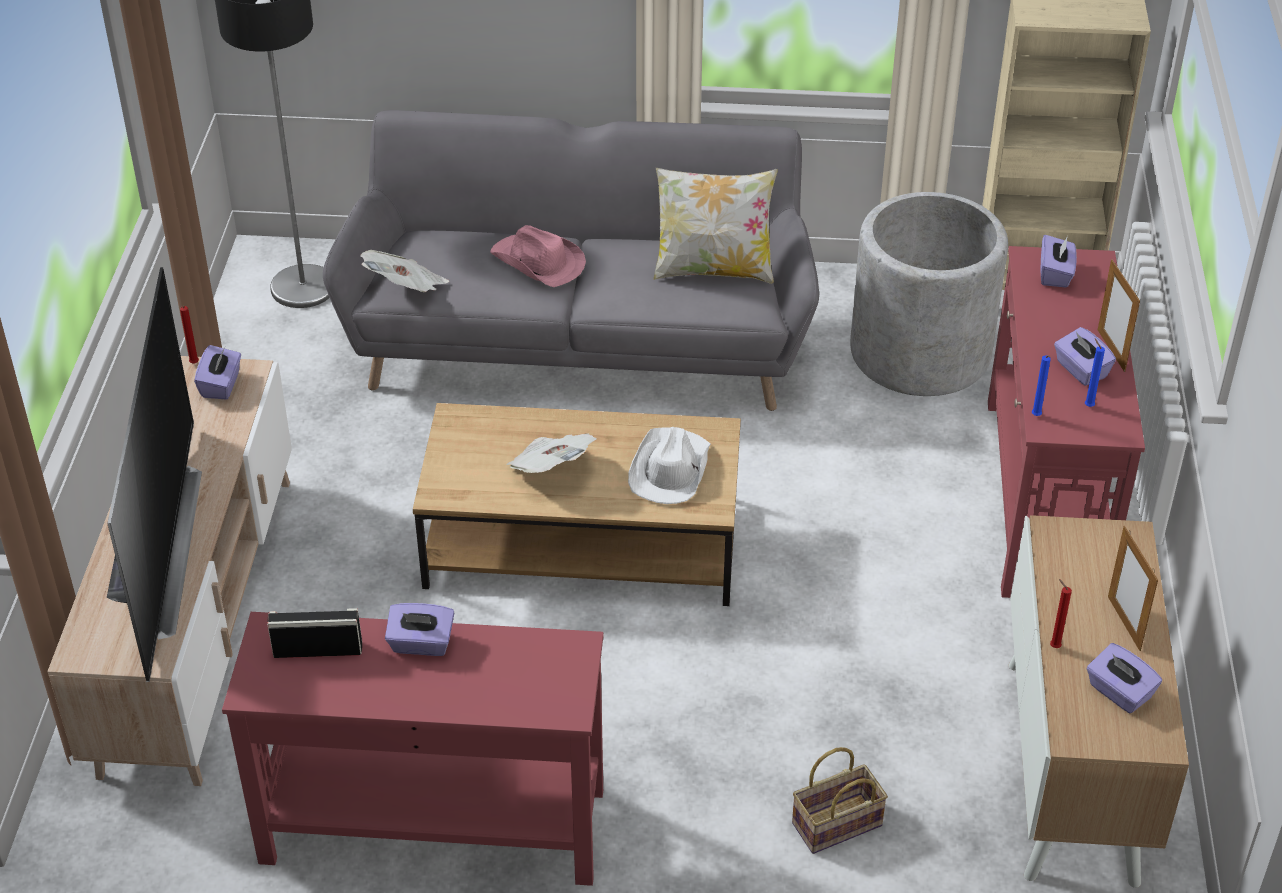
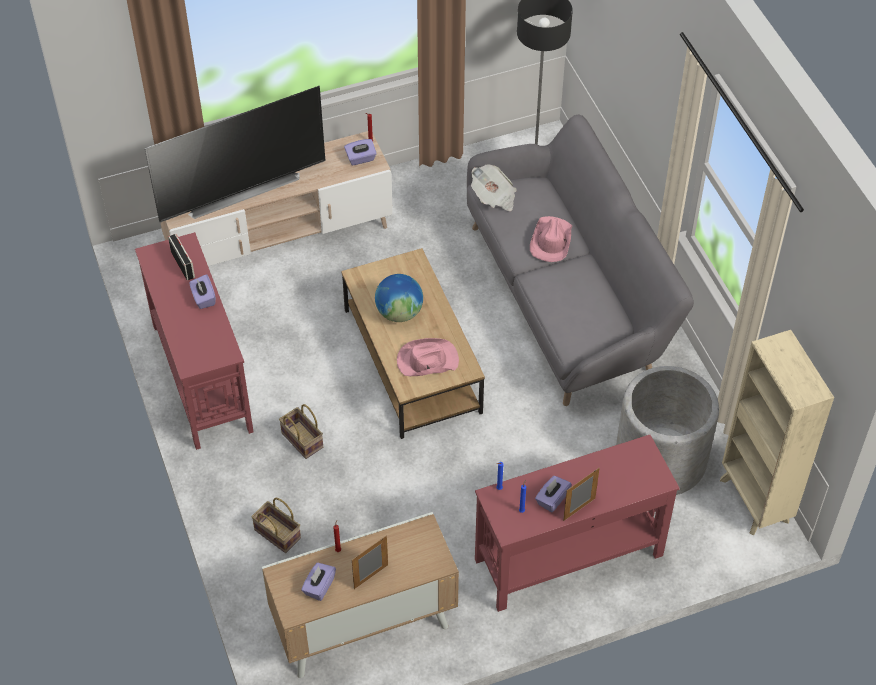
camera: 65 degrees right, 10 degrees up
(551, 469) = (399, 312): newspaper -> globe
(658, 731) = (301, 440): none -> basket
(670, 469) = (427, 360): white hat -> pink hat
(713, 270) = (594, 318): pillow -> none
(1055, 274) = (636, 464): purple tissue box -> none

